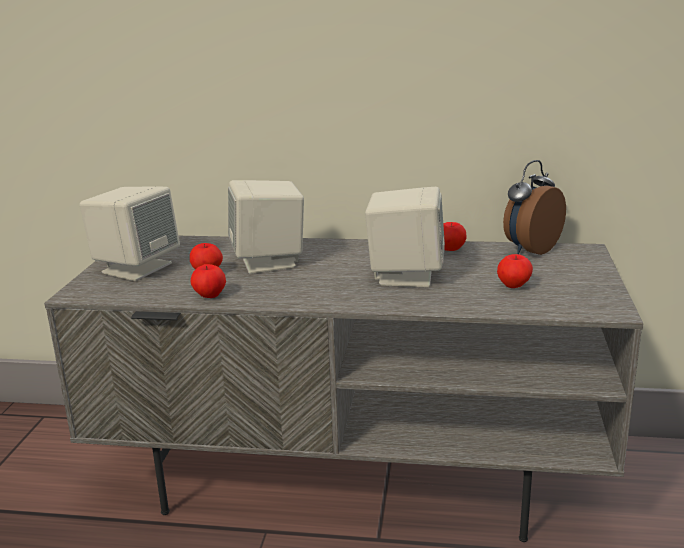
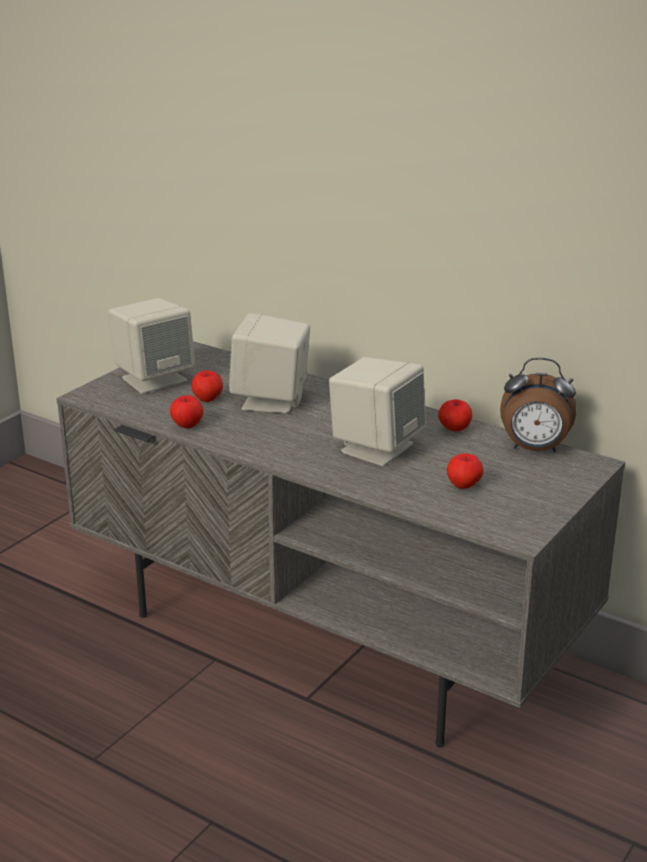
camera: 25 degrees right, 5 degrees up
(530, 250) = (534, 449): alarm clock -> alarm clock turned 150 degrees counterclockwise

